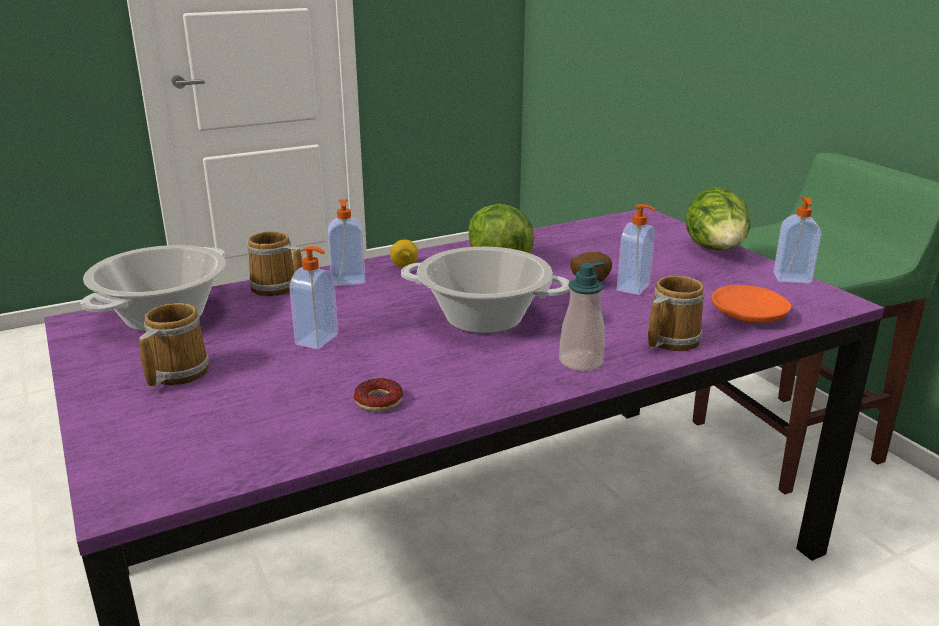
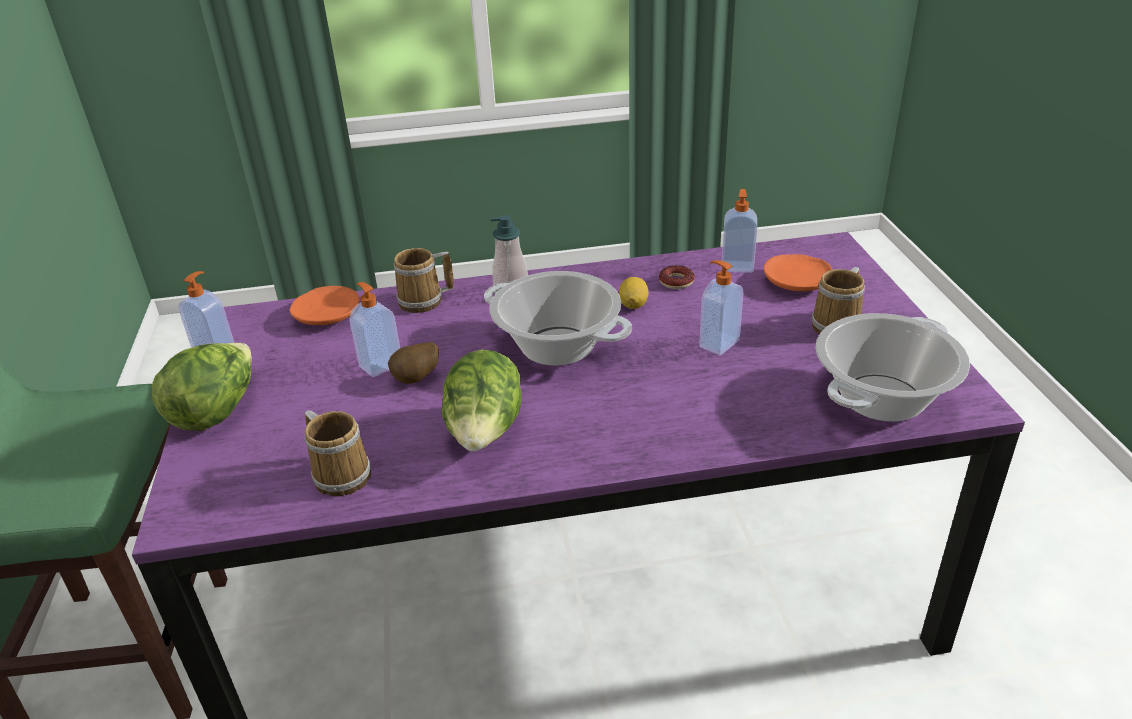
camera: 160 degrees left, 10 degrees up
(208, 422) = (797, 282): none -> orange plate
(275, 288) = (766, 428): mug -> mug (341, 474)
(348, 281) = (678, 427): soap dispenser -> soap dispenser (737, 266)
(404, 266) = (602, 448): lemon -> lemon (633, 305)

